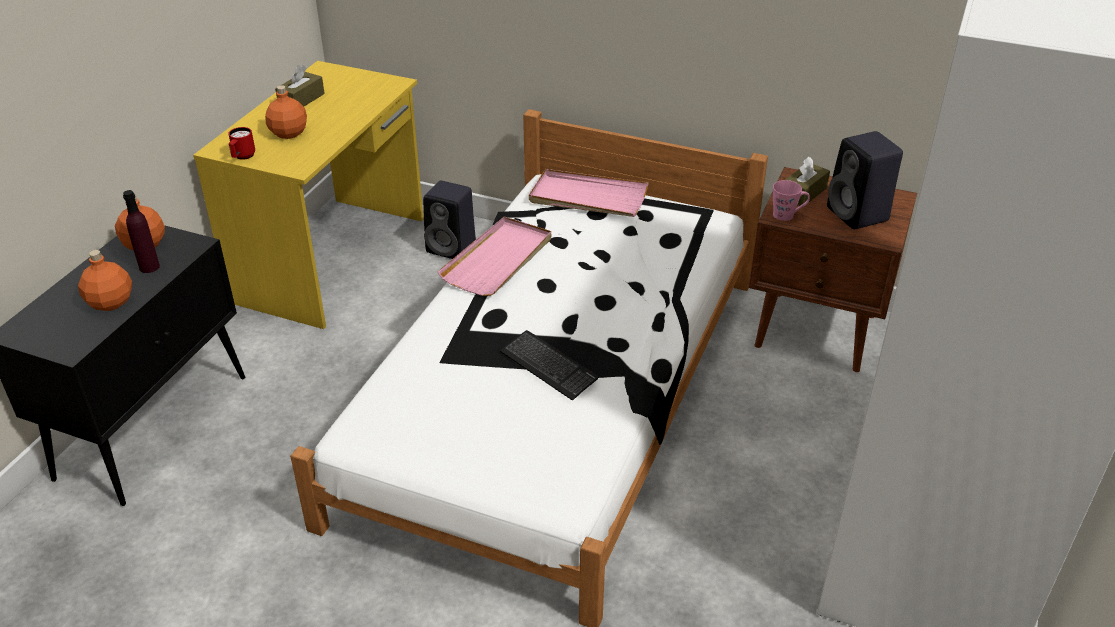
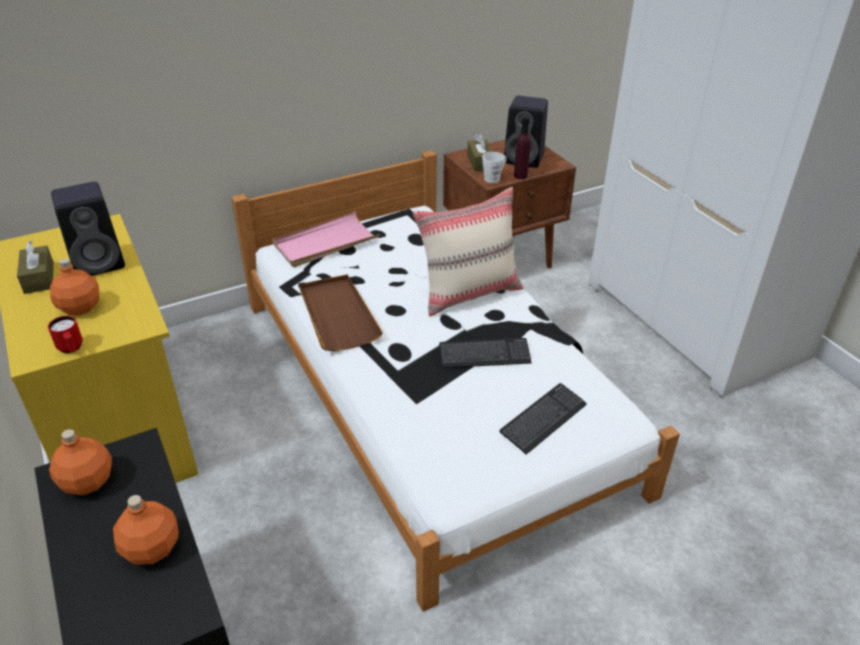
camera: 50 degrees left, 0 degrees up
(149, 267) = (132, 494): purple bottle -> purple bottle (520, 176)
(452, 248) = (208, 351): black speaker -> black speaker (100, 262)
(498, 260) = (337, 315): pink tray -> brown tray
(503, 446) = (543, 419): none -> keyboard
(629, 312) = (469, 293): none -> beige pillow
(787, 215) = (494, 178): pink mug -> white mug

